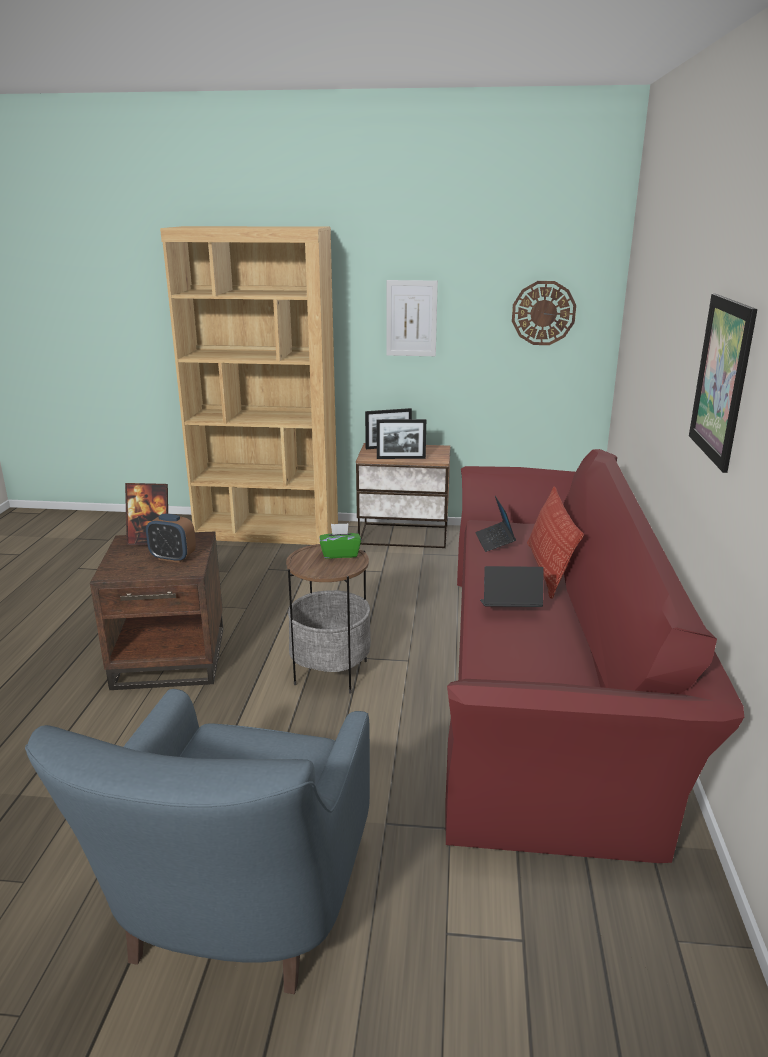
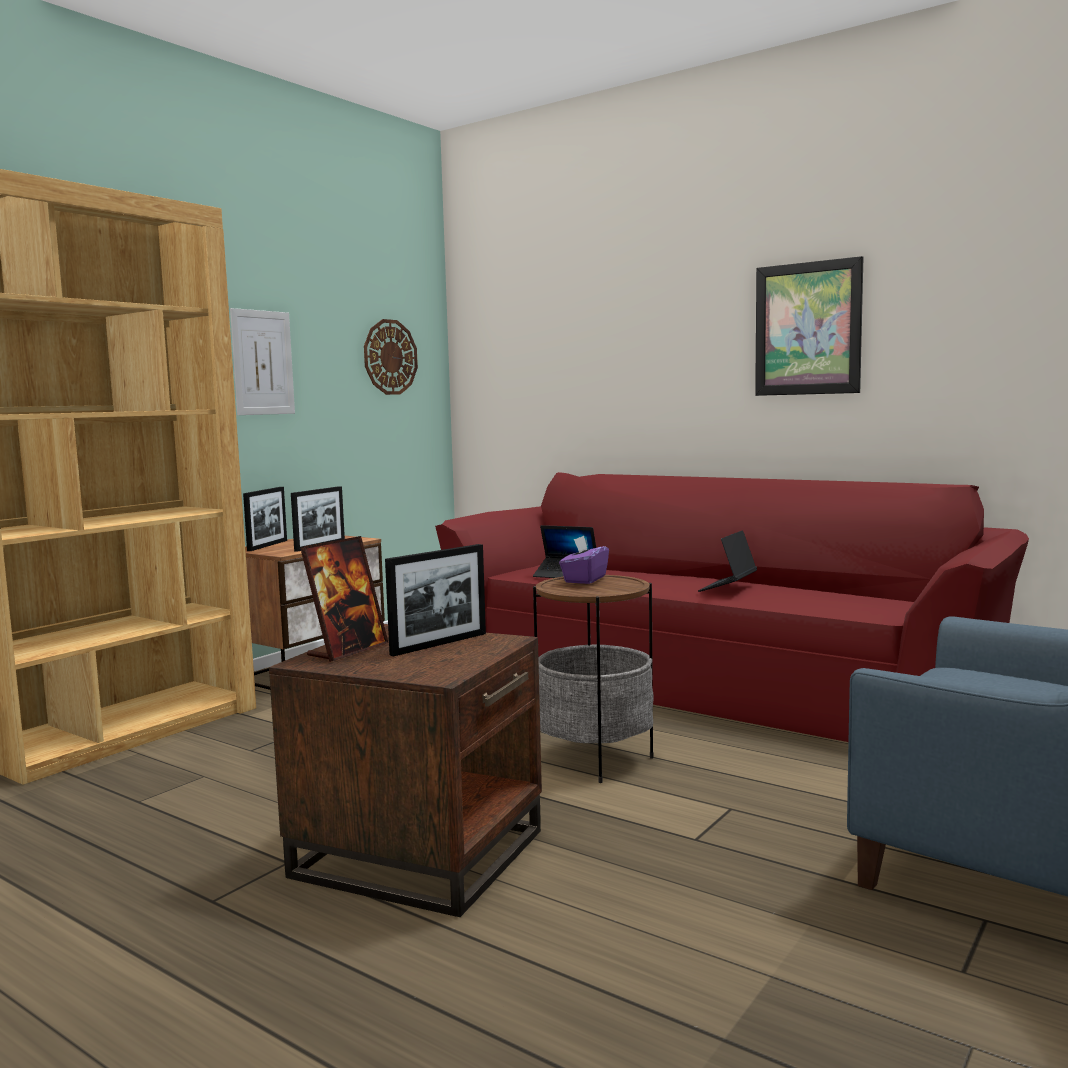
camera: 60 degrees left, 15 degrees down
(173, 558) = (439, 644): alarm clock -> picture frame
(340, 554) = (584, 579): green tissue box -> purple tissue box
(548, 569) = (653, 573): pillow -> none

